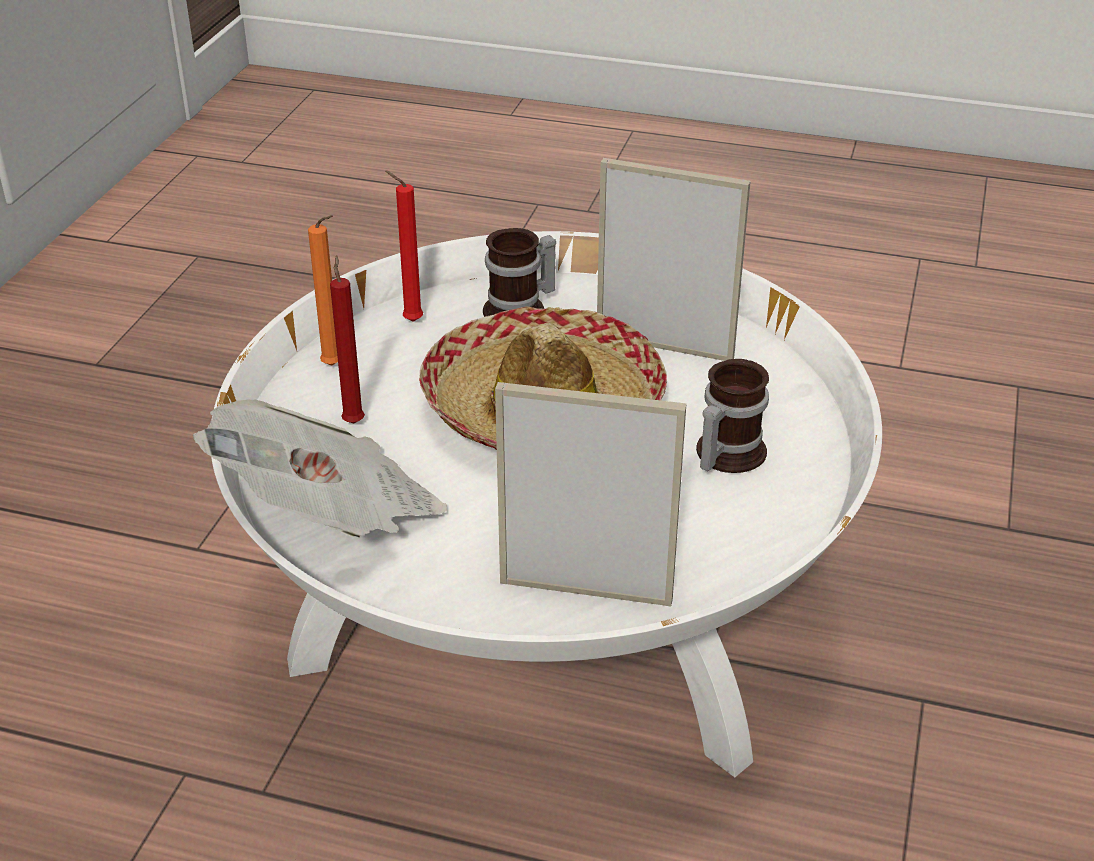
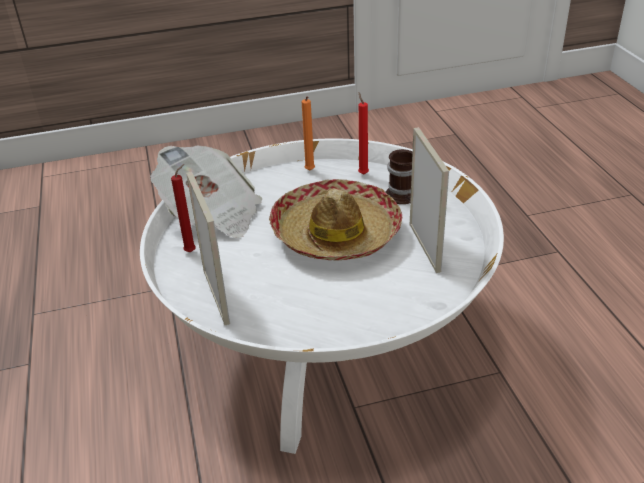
camera: 60 degrees right, 0 degrees up
(353, 421) = (277, 191): red candle -> red candle (192, 251)
(724, 454) = (354, 299): mug -> none

